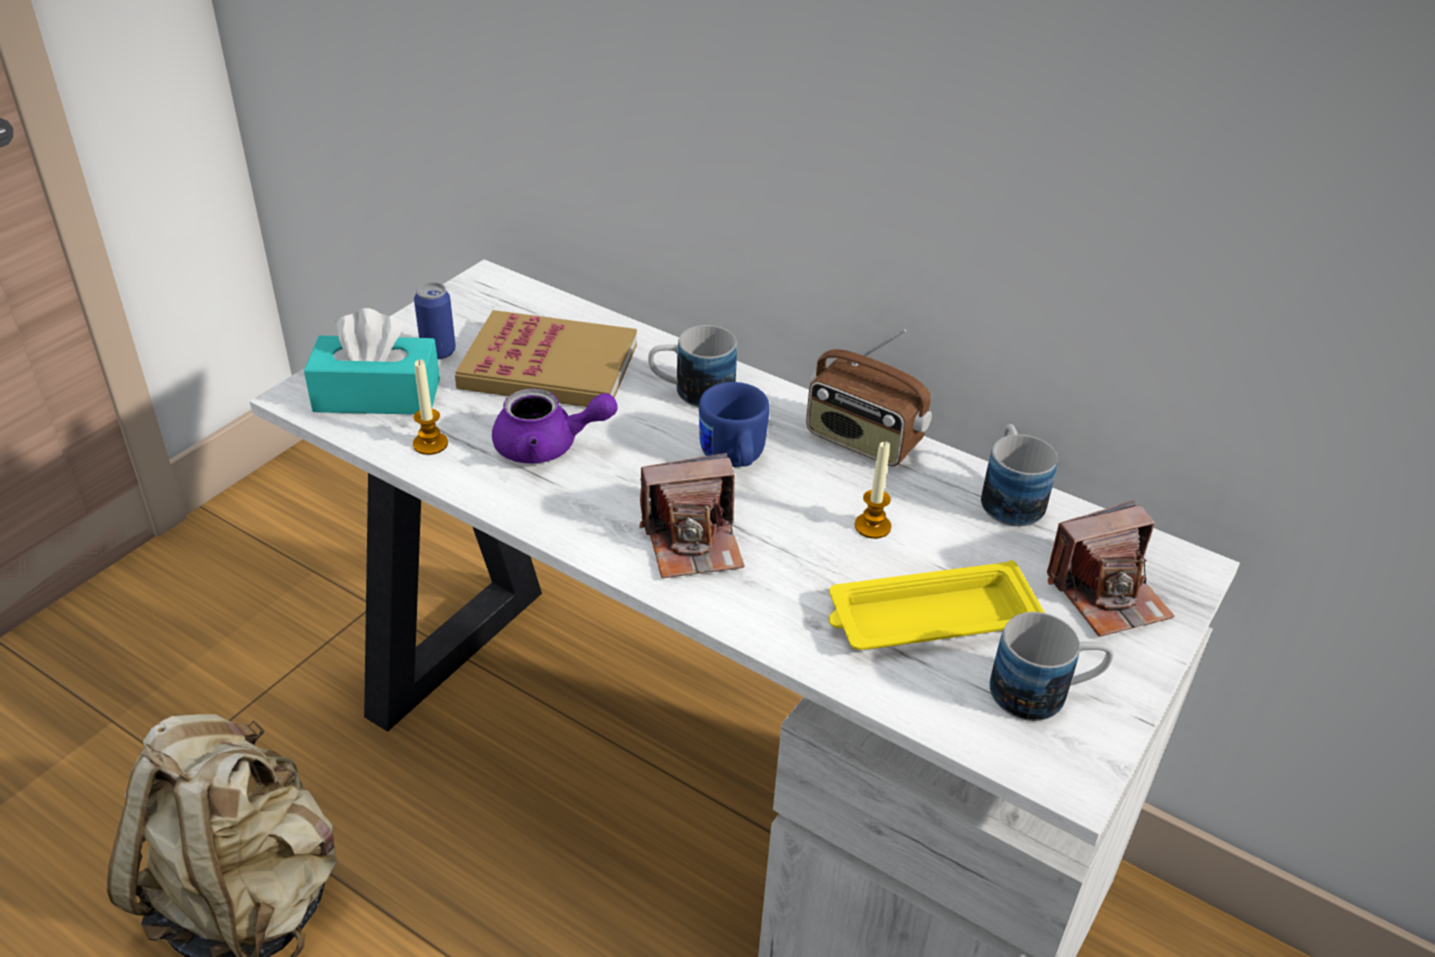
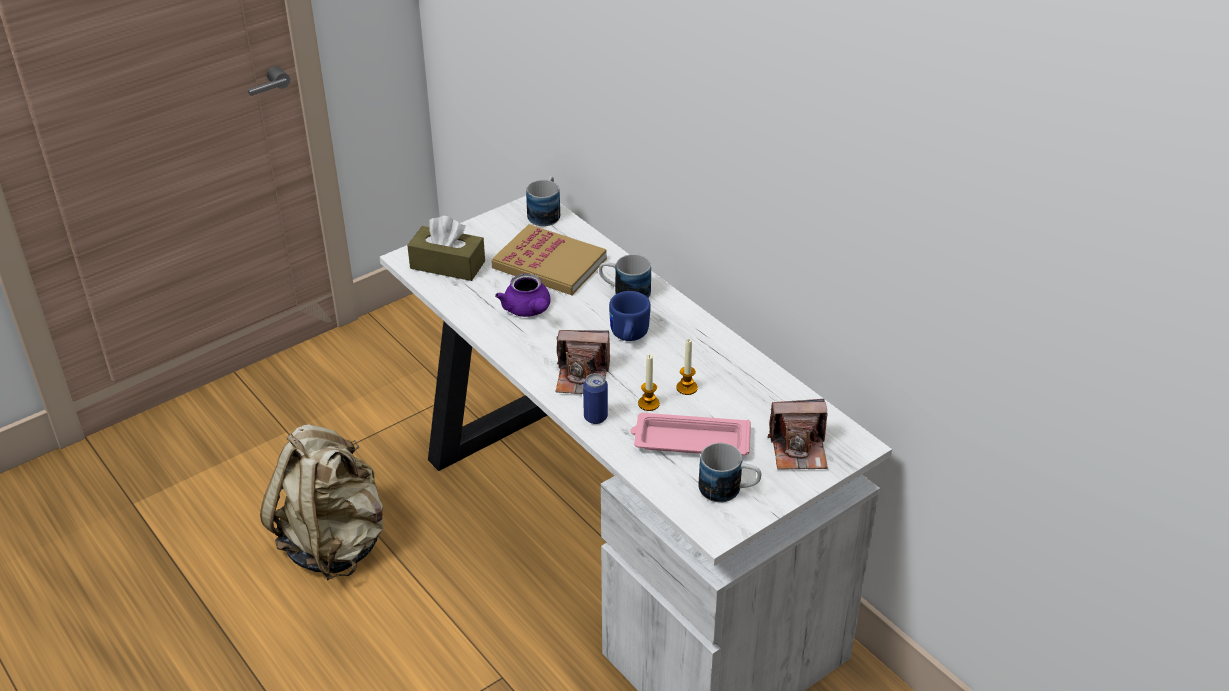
camera: 20 degrees right, 0 degrees up
(377, 395) = (447, 265): turquoise tissue box -> brown tissue box
(430, 444) = (465, 298): candle -> candle (648, 404)
(438, 351) = (491, 244): can -> can (595, 417)
(548, 447) = (528, 310): purple teapot -> purple teapot turned 45 degrees clockwise
(862, 441) = (709, 339): radio -> none
(929, 618) = (689, 441): yellow tray -> pink tray
(1009, 496) = (777, 386): mug -> mug (546, 213)

